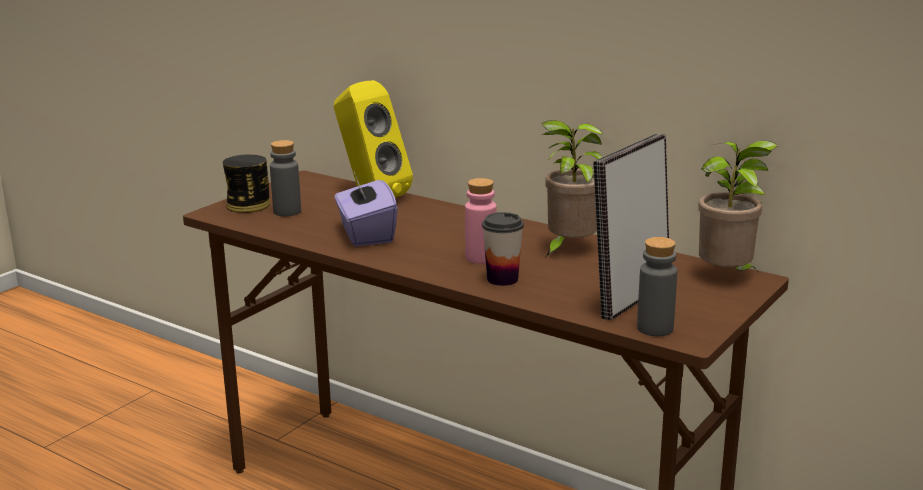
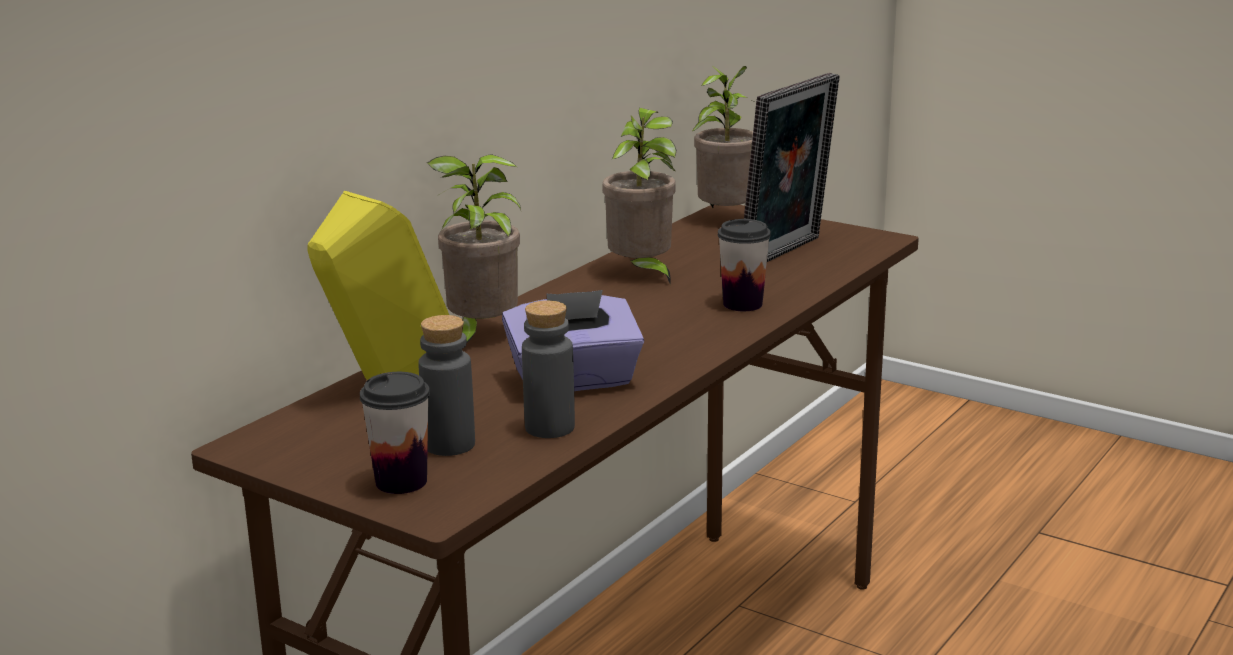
camera: 90 degrees left, 0 degrees up
(248, 205) = (401, 482): can -> cup
(445, 211) = (480, 336): none -> potted plant
(480, 258) = (671, 314): pink bottle -> none
(630, 298) = (787, 254): picture frame -> picture frame turned 90 degrees counterclockwise
(655, 328) = (862, 248): grey bottle -> grey bottle (549, 427)

